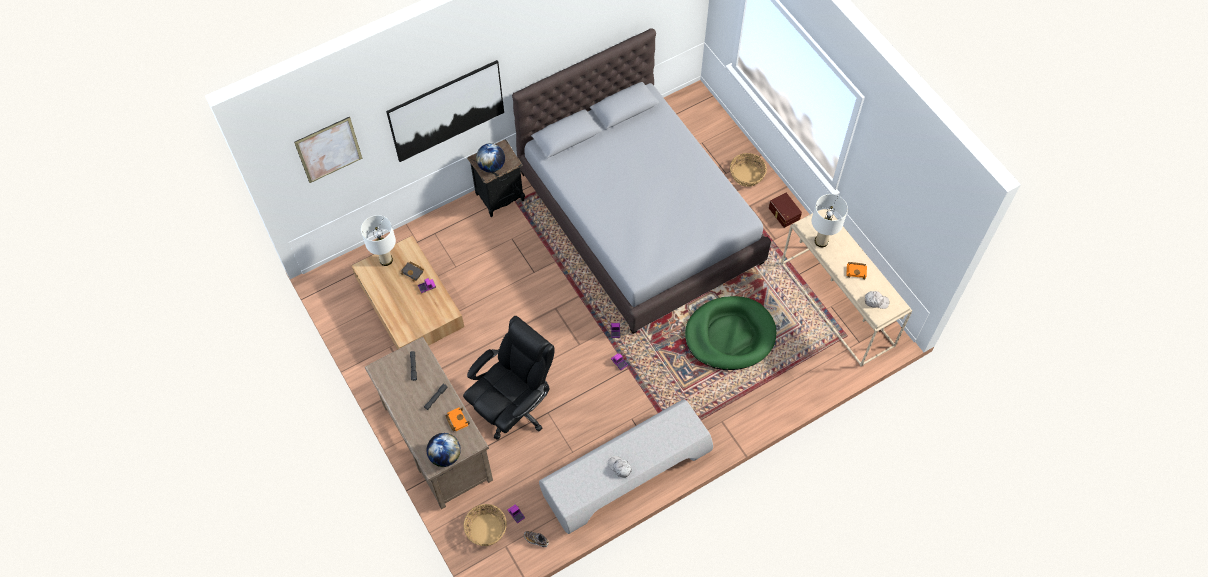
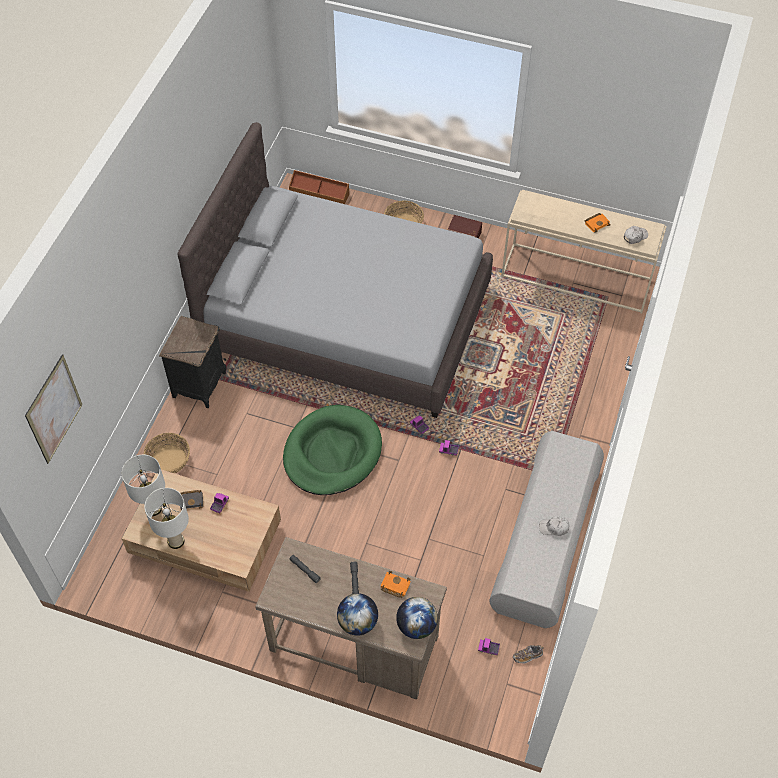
camera: 40 degrees left, 5 degrees down
(447, 111) = (132, 304): picture -> none
(486, 529) = (474, 683): basket -> basket (168, 460)
(491, 166) = (191, 347): globe -> globe (358, 622)
(513, 406) = (393, 557): black office chair -> none
(709, 110) = (319, 192): none -> brown storage box
(730, 335) = (517, 361): green dog bed -> green dog bed (332, 453)
(821, 241) = (546, 219): white table lamp -> white table lamp (176, 541)

